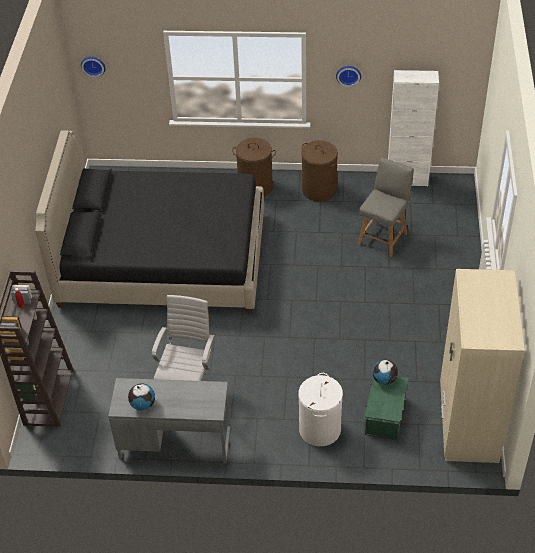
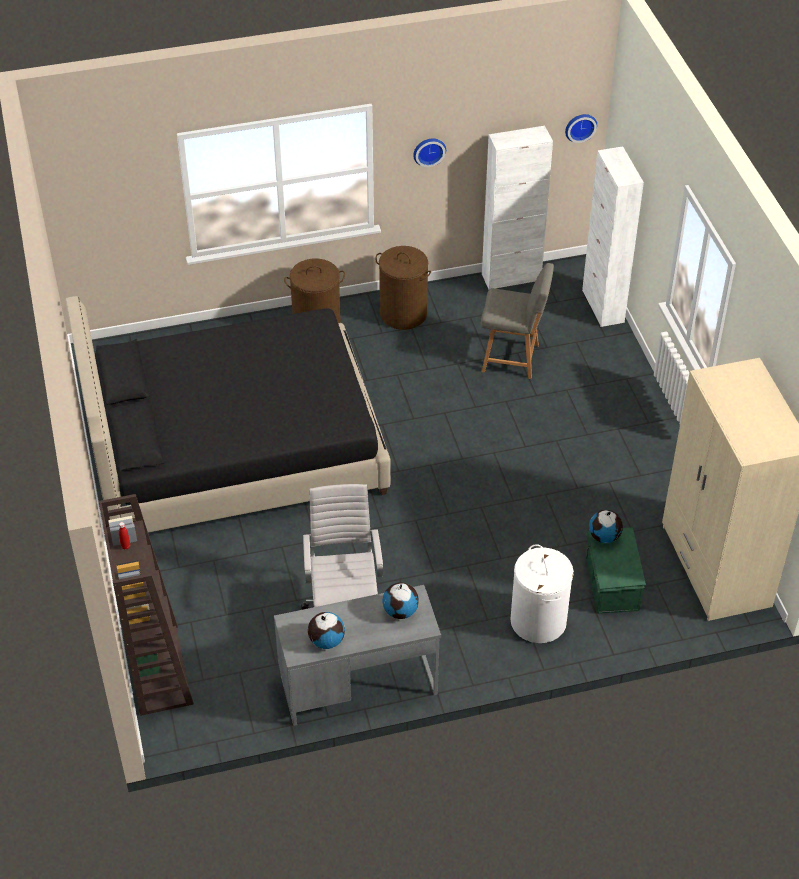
camera: 20 degrees left, 0 degrees up
(93, 65) = (77, 199): wall clock -> wall clock (580, 126)
(202, 396) = (401, 611): none -> globe
(383, 237) = (513, 358): grey chair -> grey chair turned 90 degrees clockwise
(465, 213) = (602, 306): none -> white cabinet

